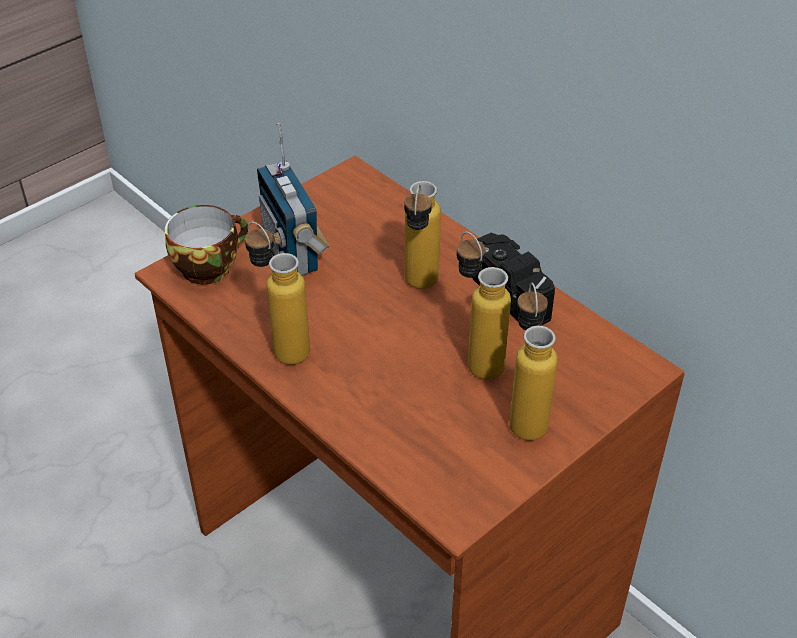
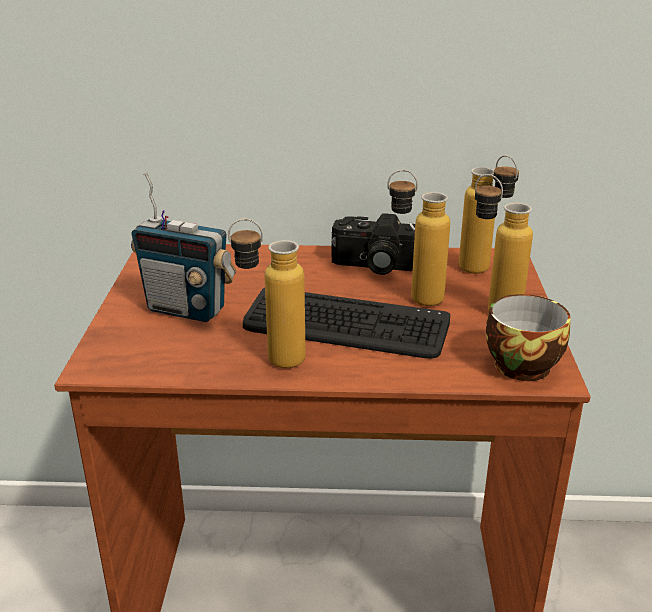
camera: 45 degrees left, 15 degrees down
(209, 266) = (123, 347): cup -> cup (519, 363)
(379, 350) = (345, 326): none -> keyboard
(419, 289) = (312, 284): bottle -> bottle (482, 273)

